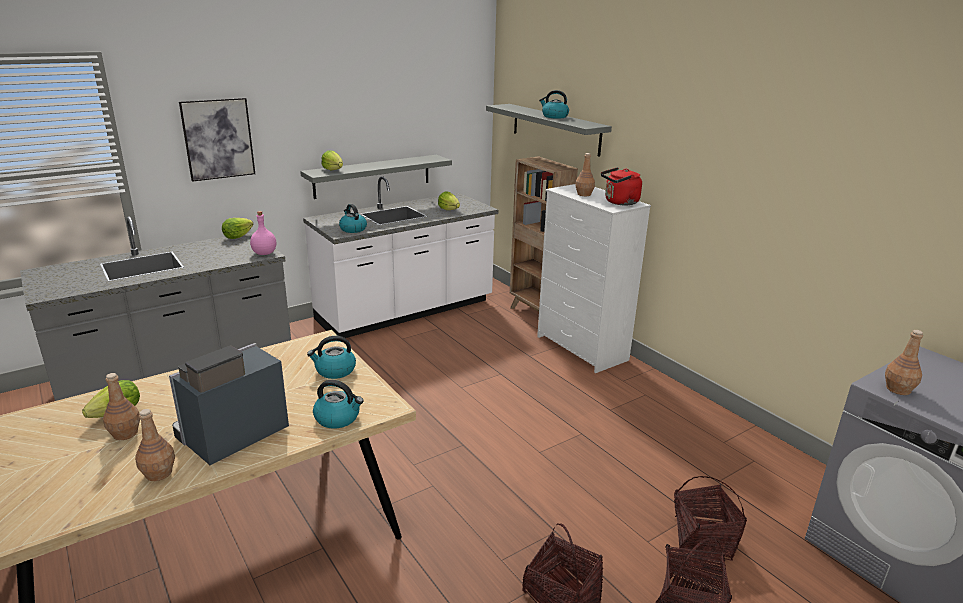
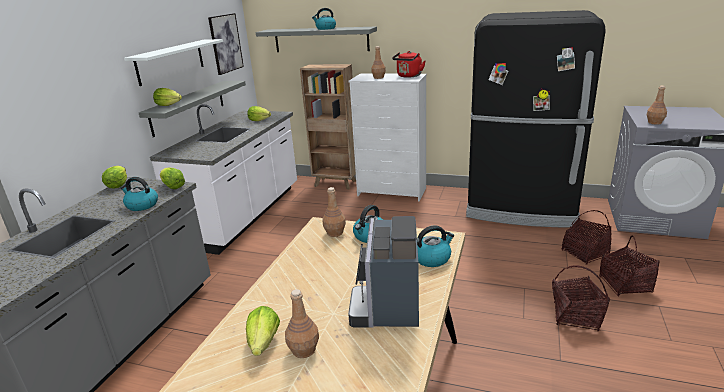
camera: 35 degrees left, 0 degrees up
(158, 473) = (390, 354): brown bottle -> brown bottle (334, 233)
(218, 139) = (67, 92): picture -> picture (225, 43)
(264, 253) = (173, 187): pink bottle -> lettuce
(352, 229) = (212, 151): kettle -> kettle (141, 205)
(358, 124) = (170, 61): none -> white shelf
(710, 441) = (521, 208): none -> black fridge

